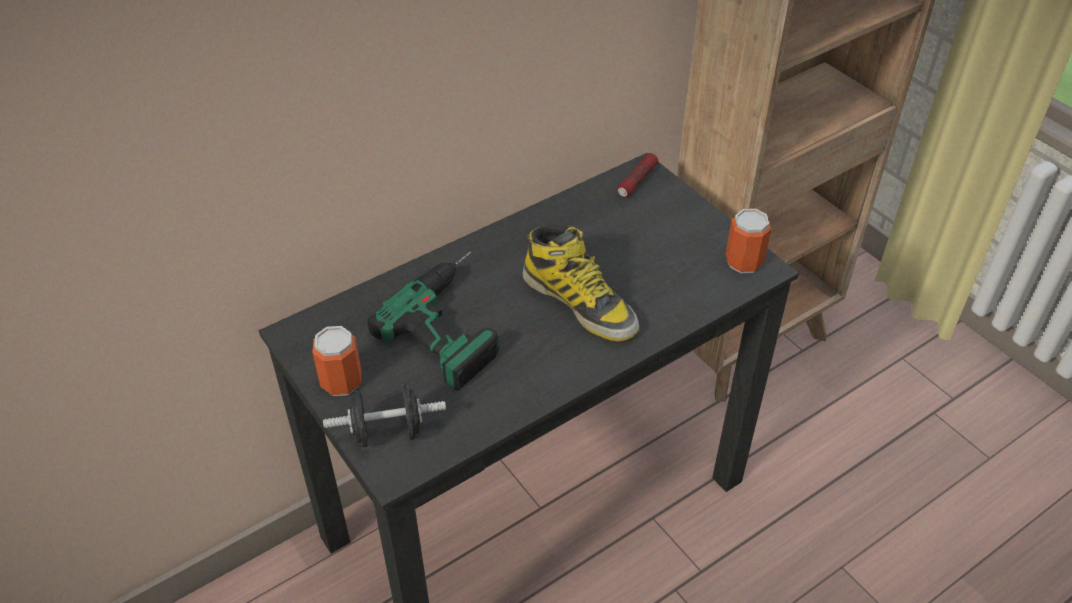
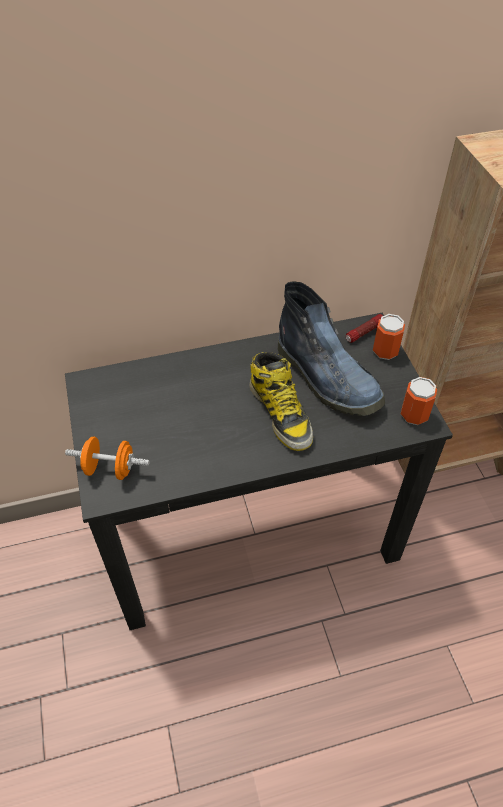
camera: 20 degrees right, 5 degrees up
(341, 382) = (98, 424): can -> can (385, 351)
(388, 432) = (110, 469): black dumbbell -> orange dumbbell
(458, 320) = (192, 402): power drill -> none
(620, 247) = (328, 379): none -> boot

